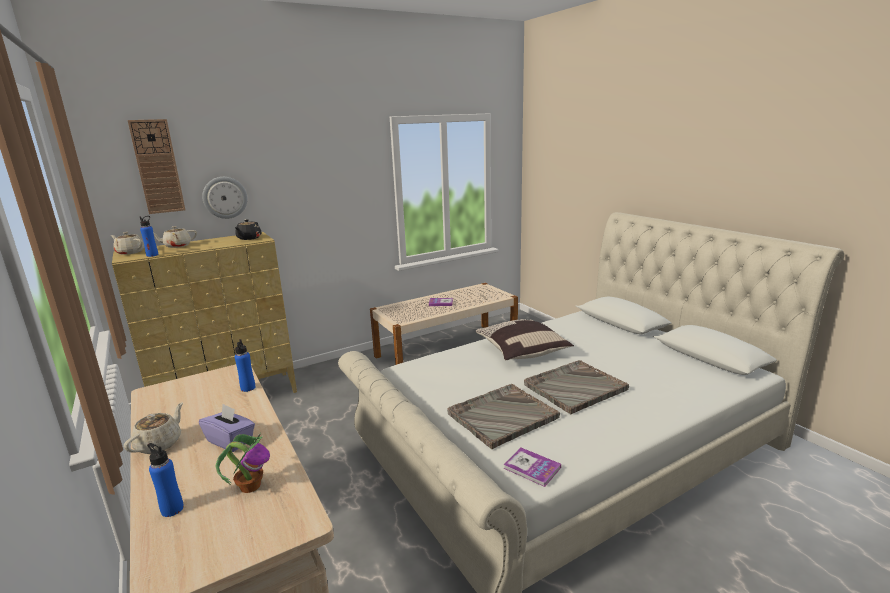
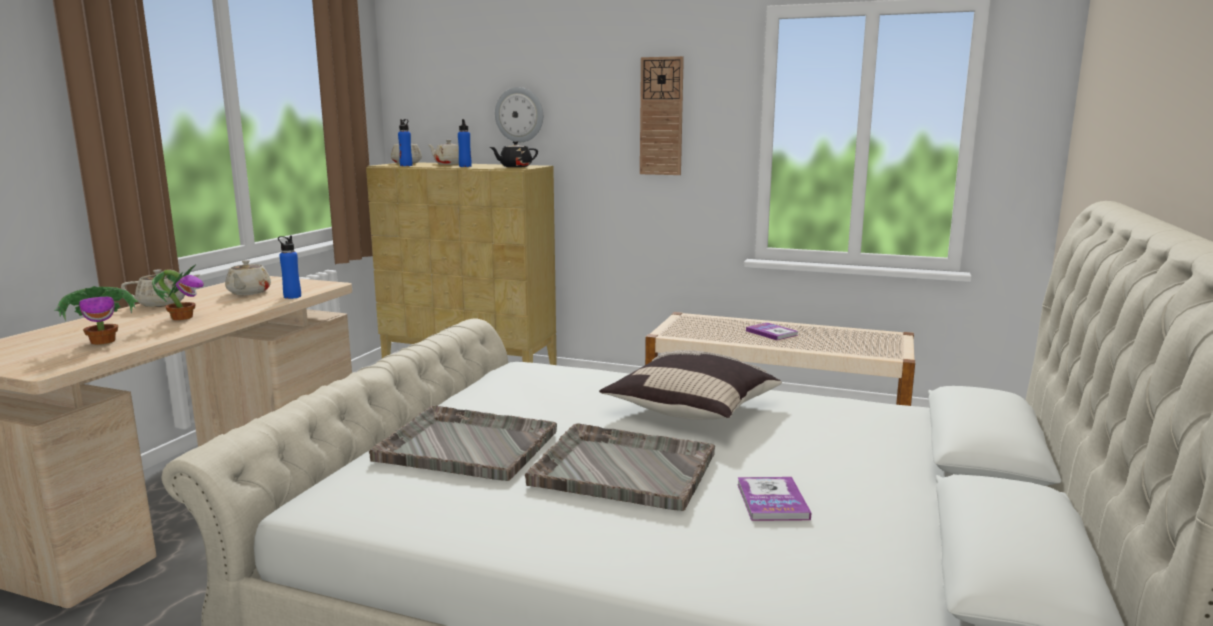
camera: 50 degrees right, 5 degrees down
(157, 167) = (457, 71): wall clock -> wall clock (661, 116)
(172, 509) = (58, 332): blue bottle -> blue bottle (465, 166)
(198, 402) = (248, 293): none -> beige teapot
(230, 441) = (182, 317): purple tissue box -> potted plant
(532, 468) = (346, 496): book -> book (772, 501)

